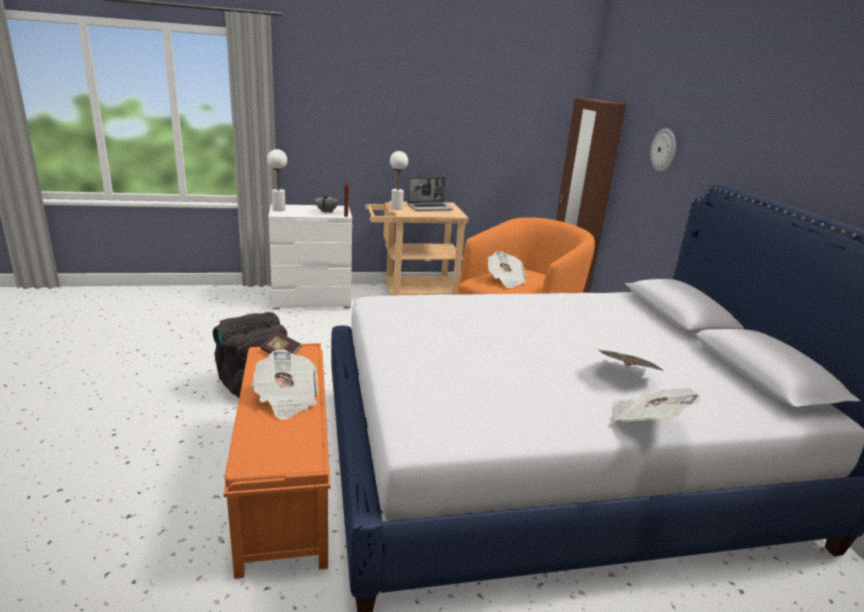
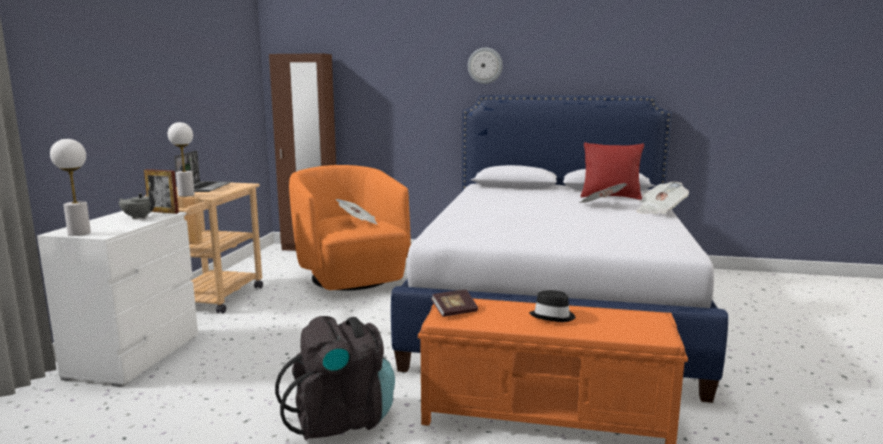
camera: 65 degrees left, 10 degrees down
(286, 399) = (553, 316): newspaper -> black hat
(664, 150) = (399, 84): wall clock -> wall clock (485, 65)
(701, 381) = (610, 197): none -> red pillow

